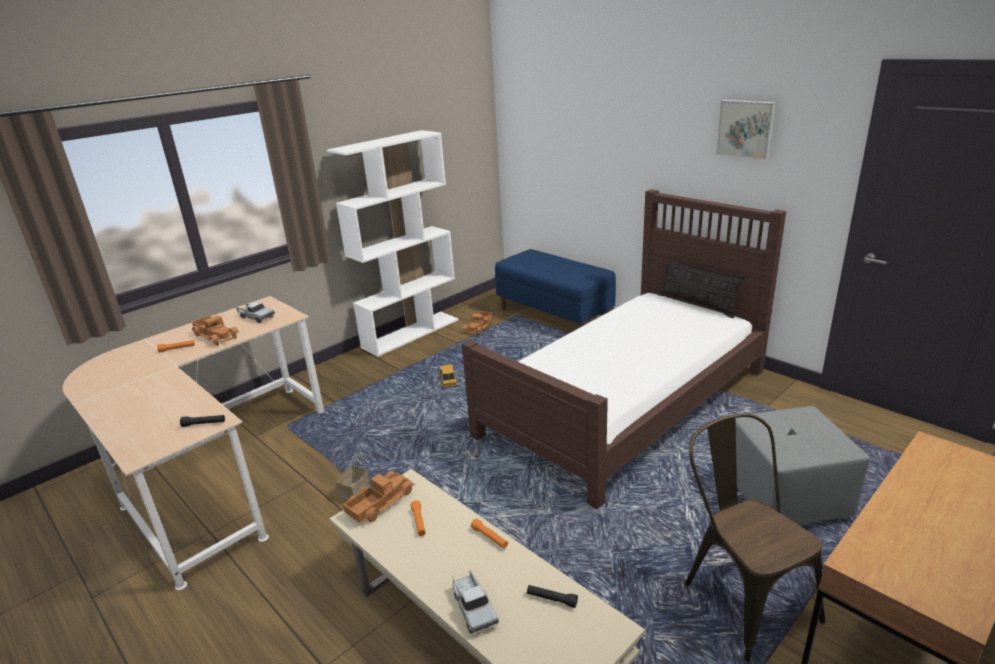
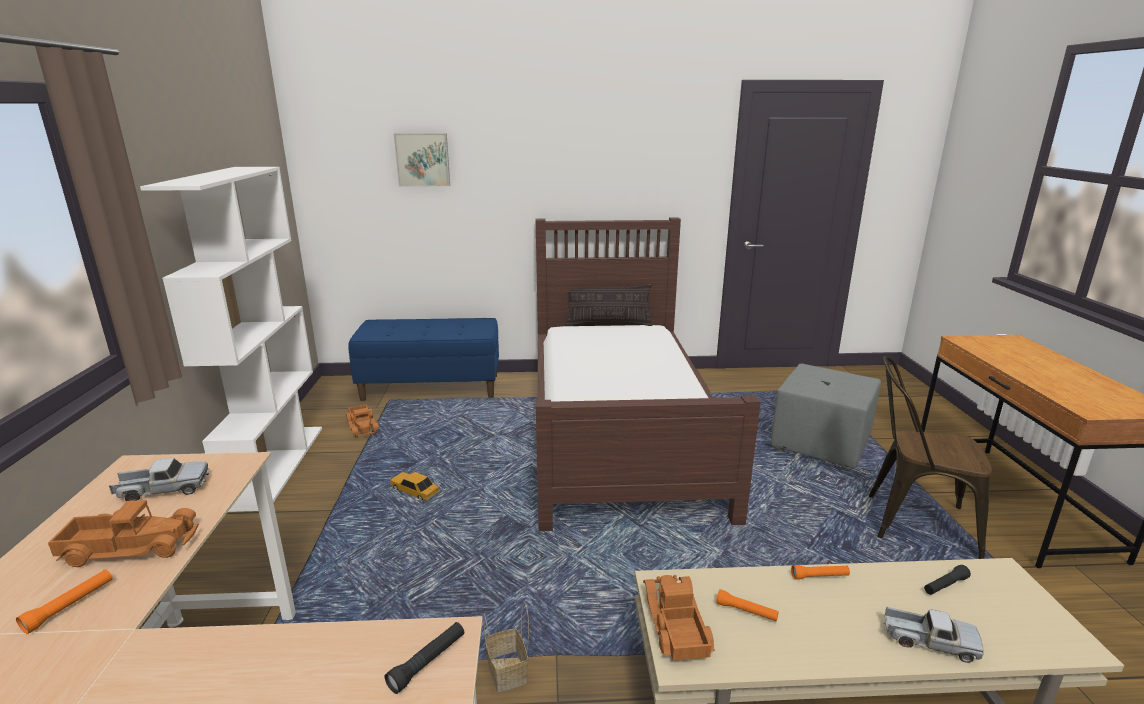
camera: 50 degrees left, 5 degrees down
(746, 128) = (632, 146): picture -> picture (423, 159)

